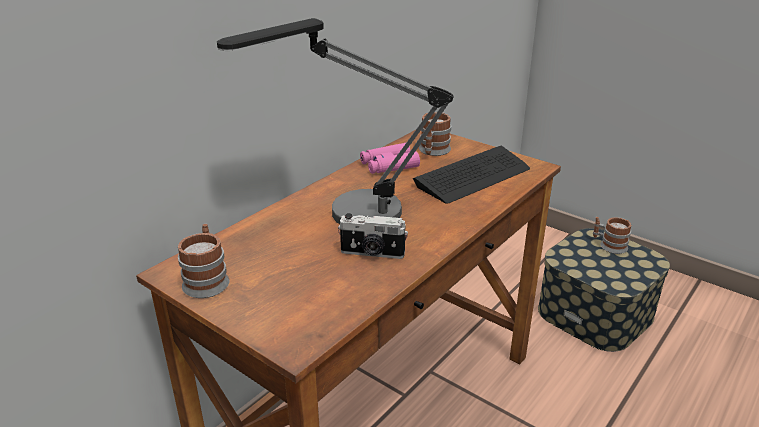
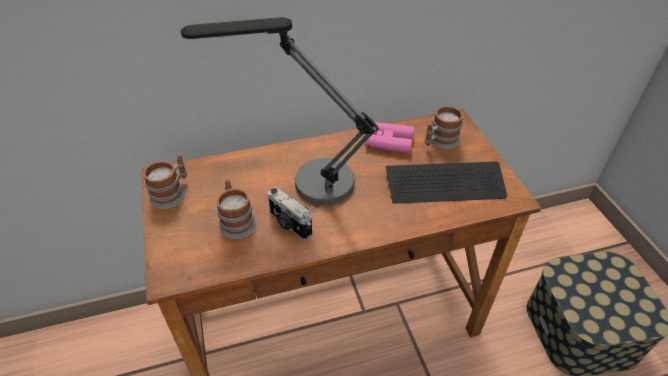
camera: 35 degrees right, 15 degrees up
(609, 245) = (622, 282): mug -> mug (236, 221)

